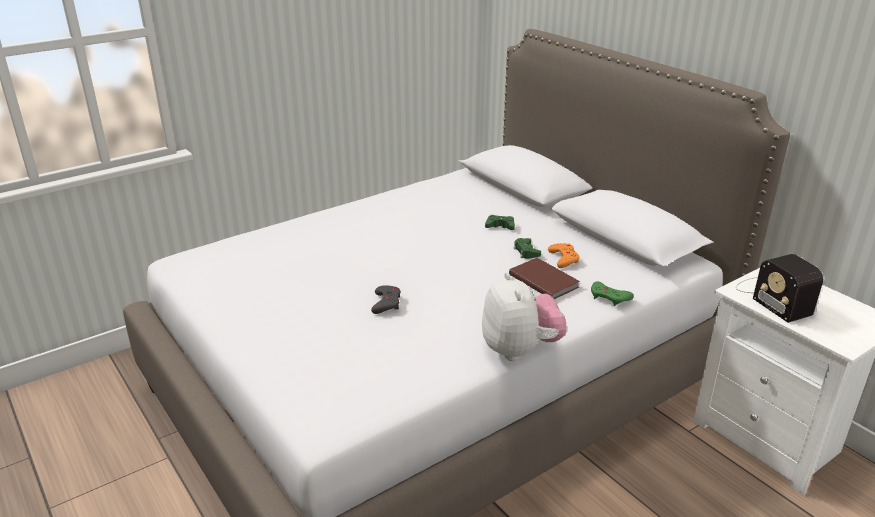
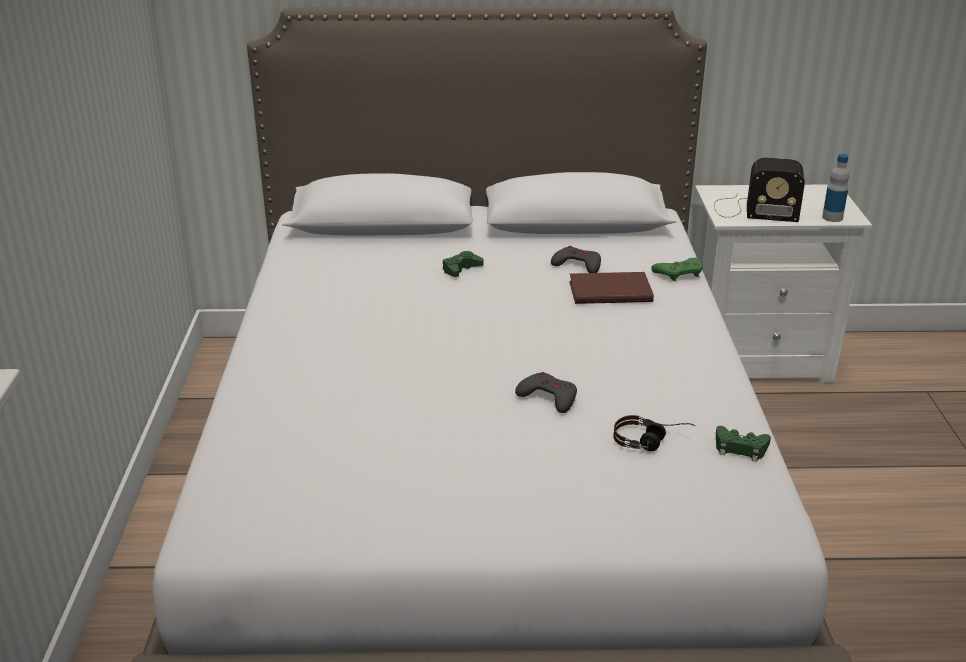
camera: 55 degrees left, 0 degrees up
(373, 353) = (651, 442): none -> headphones
(520, 350) = (726, 354): plush toy -> none
(526, 252) = (537, 277): green game controller -> green game controller (740, 448)
(563, 258) = (577, 264): orange game controller -> grey game controller
(828, 336) = (832, 217): none -> bottle

